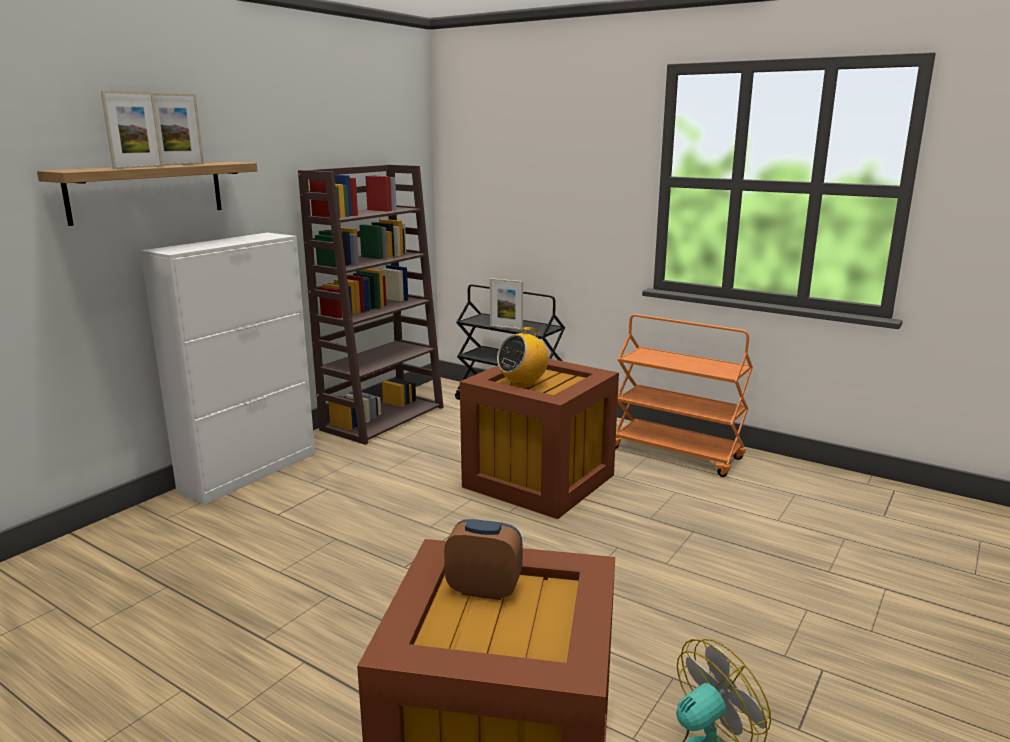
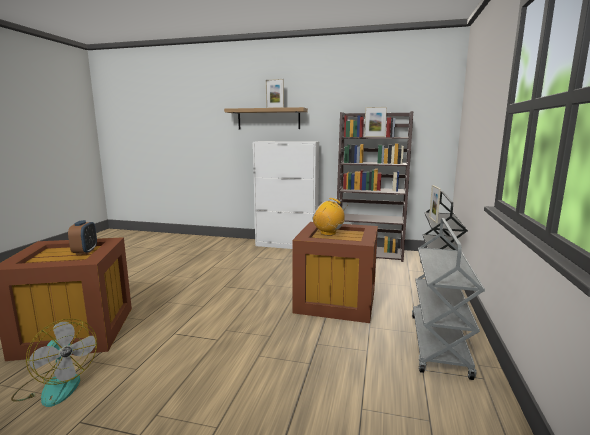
camera: 70 degrees right, 5 degrees down
(138, 167) = (253, 108): picture frame -> picture frame (374, 136)
(677, 454) = (439, 345): orange cart -> grey cart

